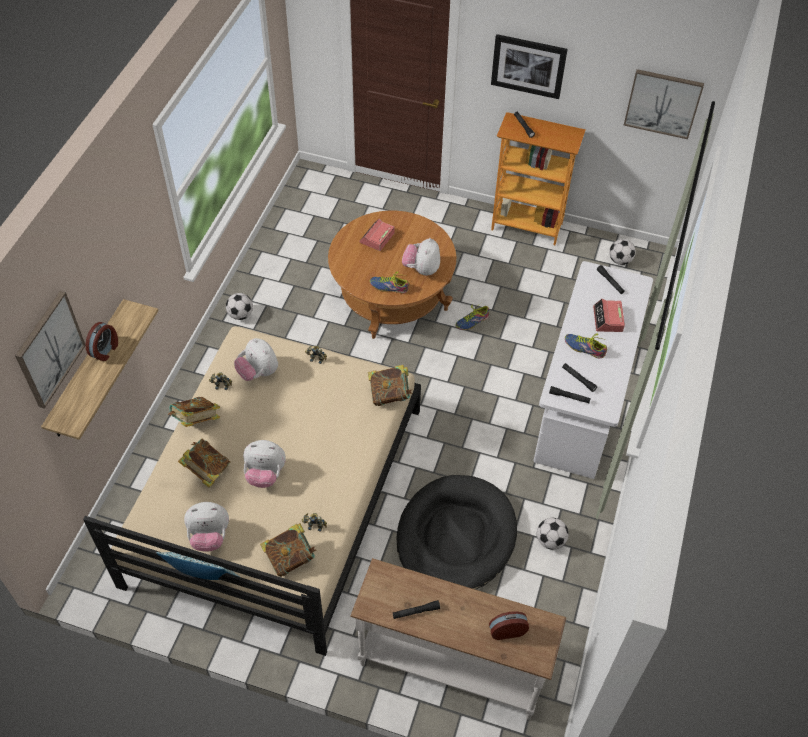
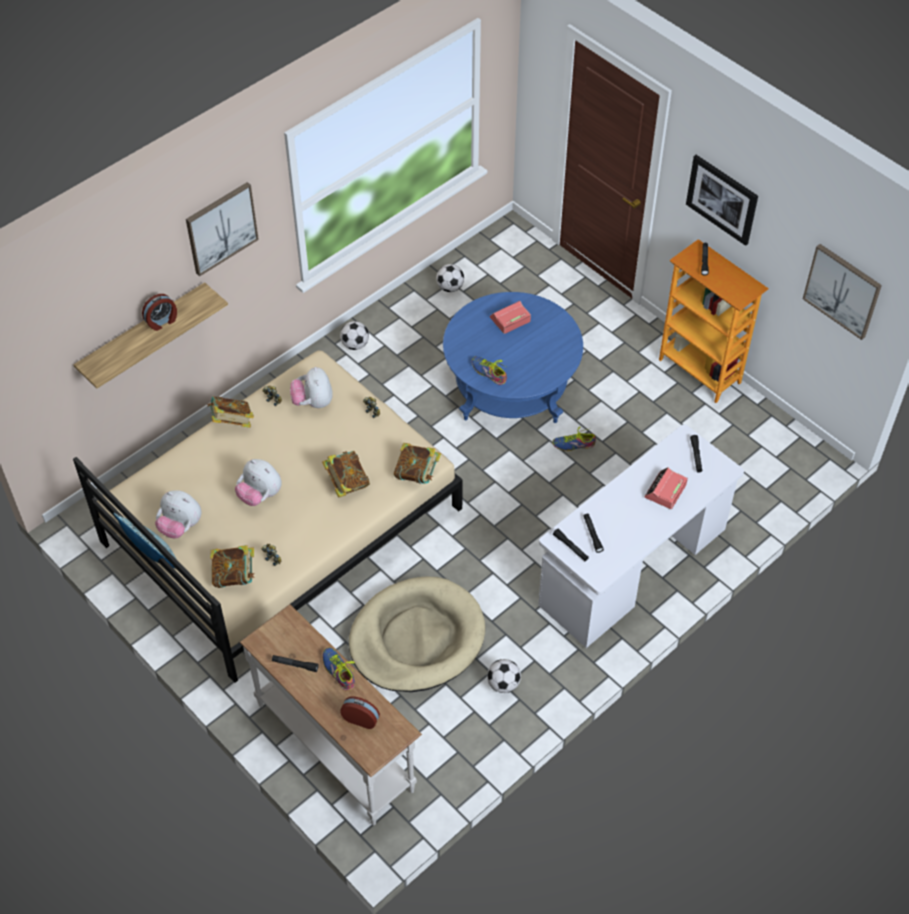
camera: 30 degrees right, 0 degrees up
(49, 349) = (100, 300): picture -> picture (221, 228)
(207, 471) = (213, 469): book -> book (347, 483)
(392, 296) = (511, 386): brown coffee table -> blue coffee table
(421, 269) = (532, 368): plush toy -> none
(455, 537) = (417, 638): black dog bed -> beige dog bed
(584, 348) = (621, 508): shoe -> shoe (338, 671)
(620, 260) = (775, 447): football -> football (450, 287)

